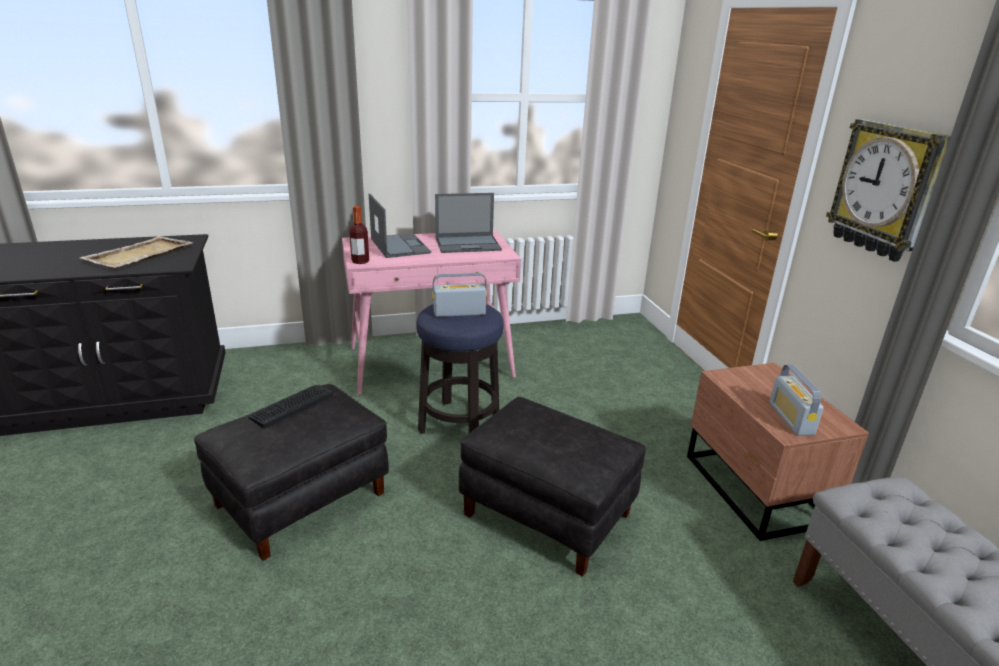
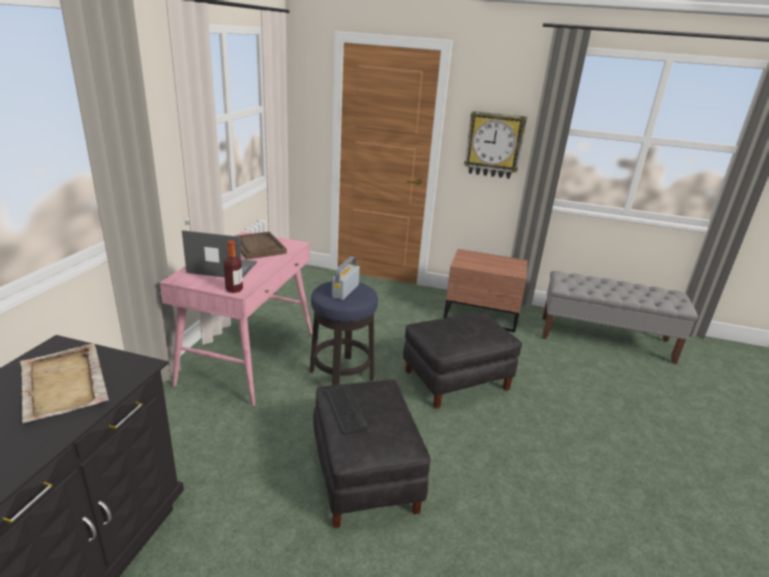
camera: 60 degrees left, 0 degrees up
(468, 244) = (258, 247): laptop -> brown tray
(791, 418) = (507, 268): radio -> none

